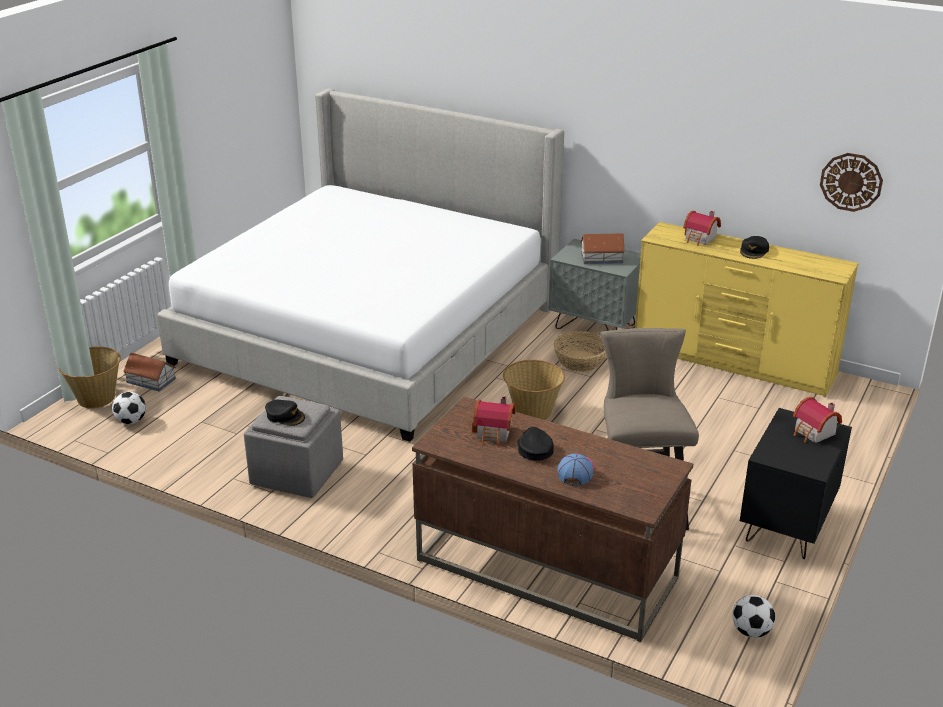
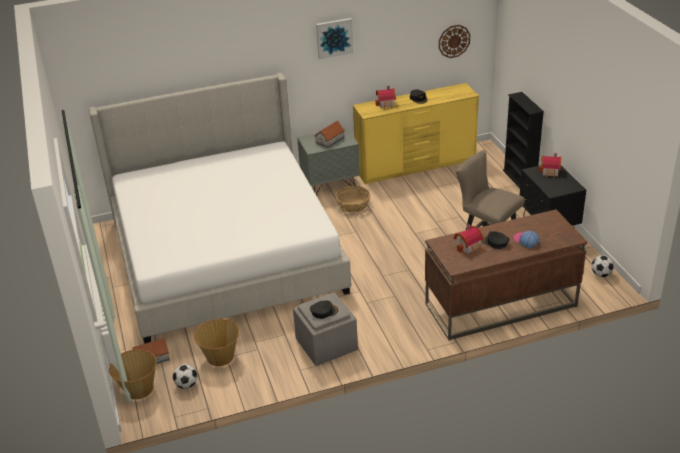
camera: 45 degrees left, 5 degrees up
(532, 412) = (376, 243): basket -> basket (220, 357)
(649, 105) = (334, 38): none -> picture
(848, 451) = (519, 179): none -> black bookcase

